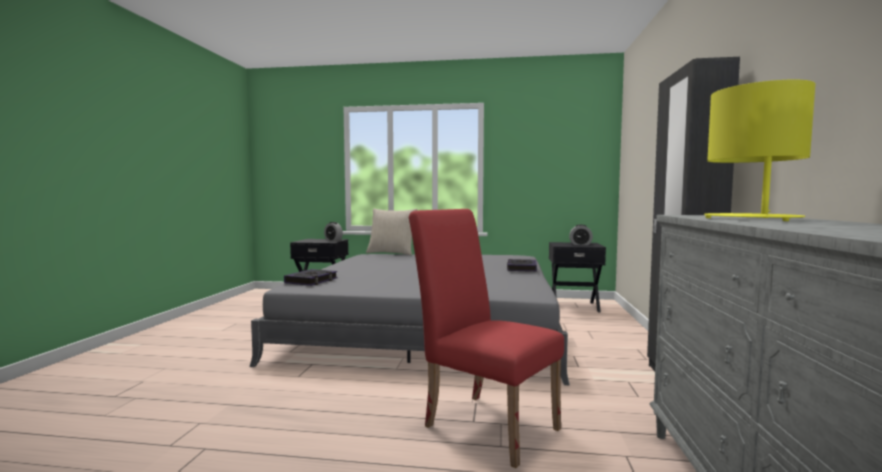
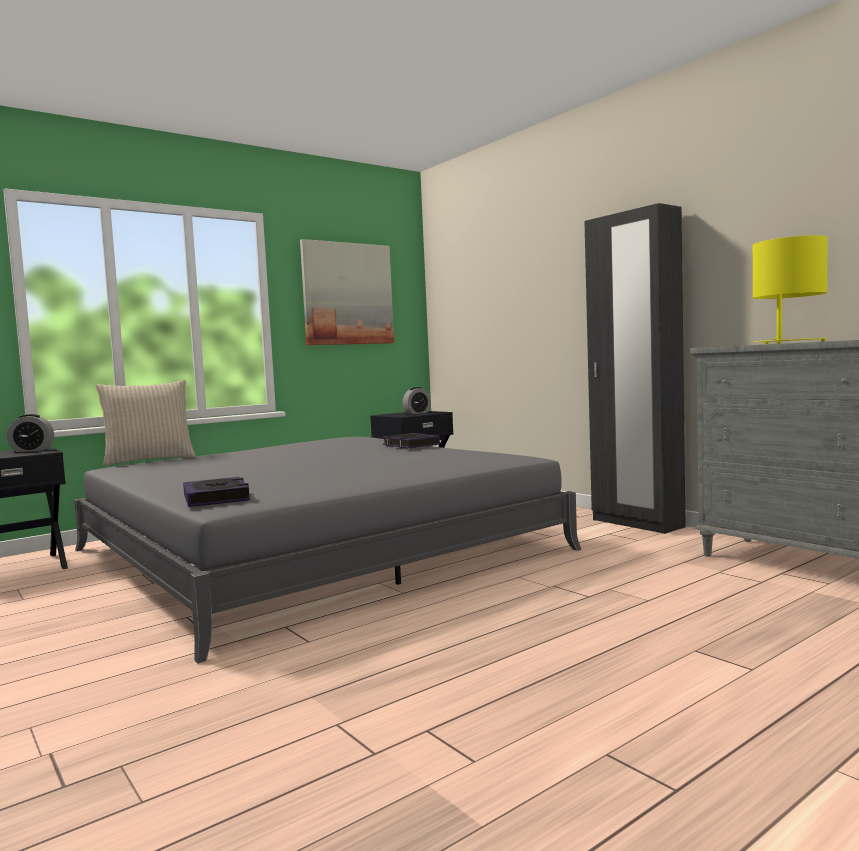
camera: 45 degrees left, 0 degrees up
(484, 423) = (598, 593): red chair -> none
(545, 153) = (347, 294): none -> picture

